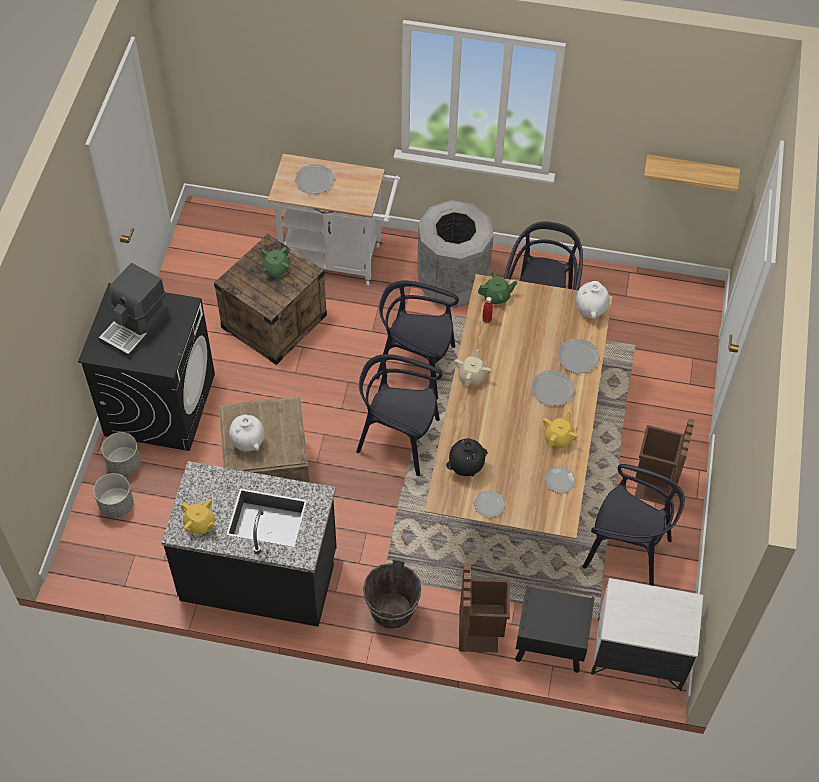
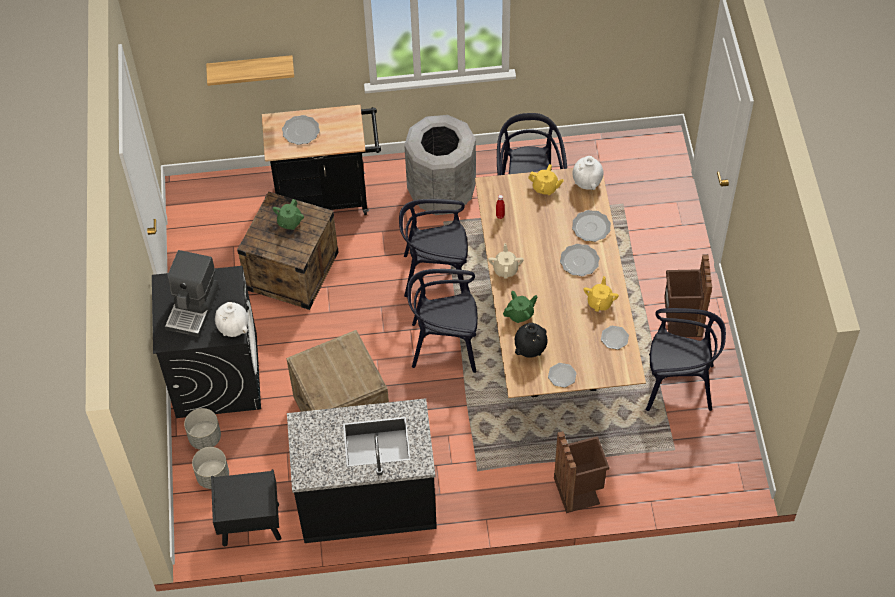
camera: 15 degrees left, 0 degrees up
(200, 524) = (320, 464): yellow teapot -> yellow teapot (545, 188)
(248, 443) = (327, 384): white vase -> white vase (234, 329)
(338, 258) = (329, 197): white cart -> black cart
(391, 611) = (495, 497): brown bucket -> none
(496, 297) = (501, 193): green teapot -> green teapot (520, 314)
(549, 646) = (641, 486): black nightstand -> black nightstand (250, 525)
(638, 654) = (719, 470): white nightstand -> none
(690, 172) = (636, 38): shelf -> shelf (251, 69)

